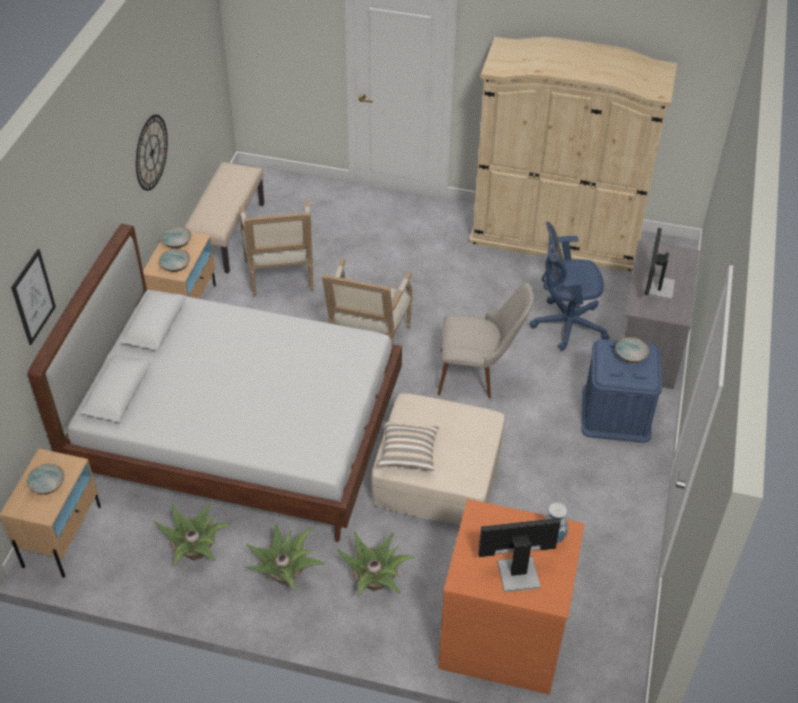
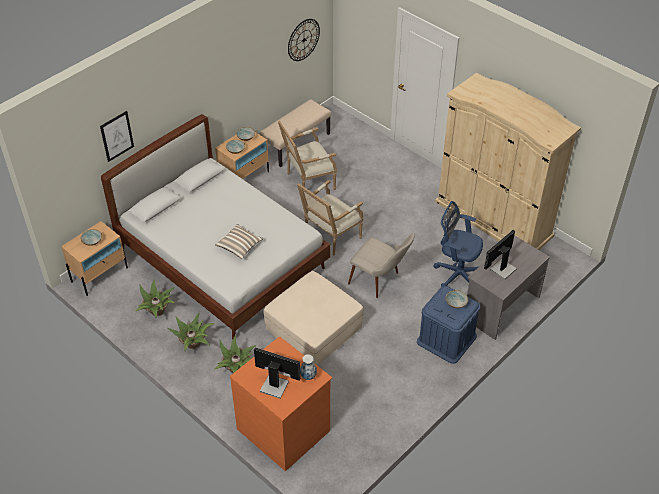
camera: 30 degrees right, 0 degrees up
(151, 152) = (242, 79): wall clock -> wall clock (303, 40)
(281, 278) = (308, 181): armchair -> armchair turned 45 degrees clockwise
(408, 453) = (290, 305): pillow -> pillow (239, 246)

